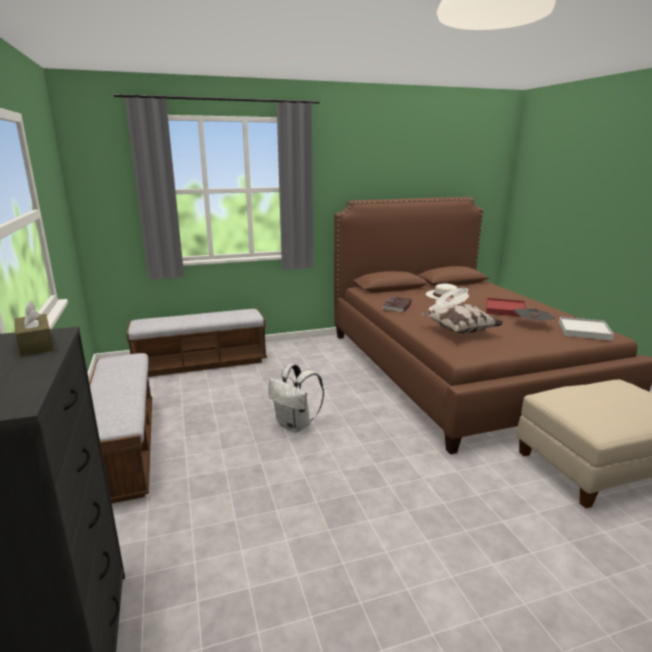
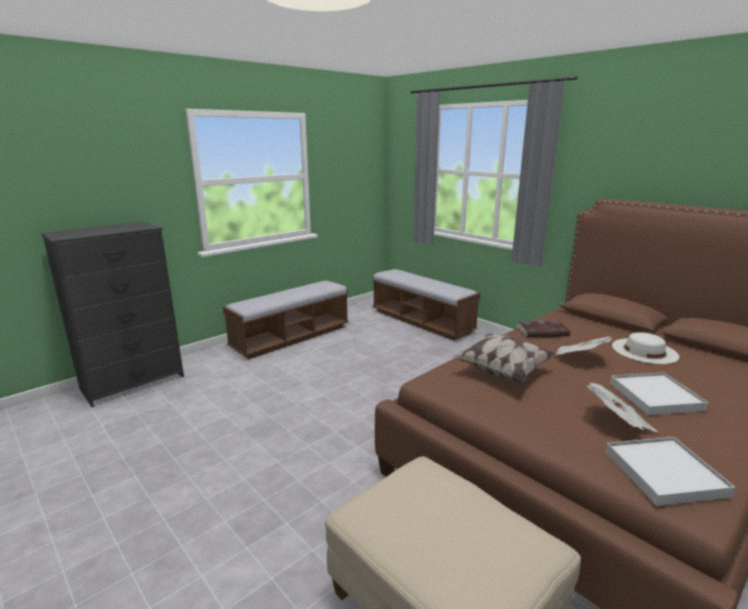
camera: 65 degrees right, 0 degrees up
(36, 344) = (132, 228): brown tissue box -> none
(295, 425) = (365, 382): white backpack -> none
(505, 309) = (655, 396): red tray -> white tray

